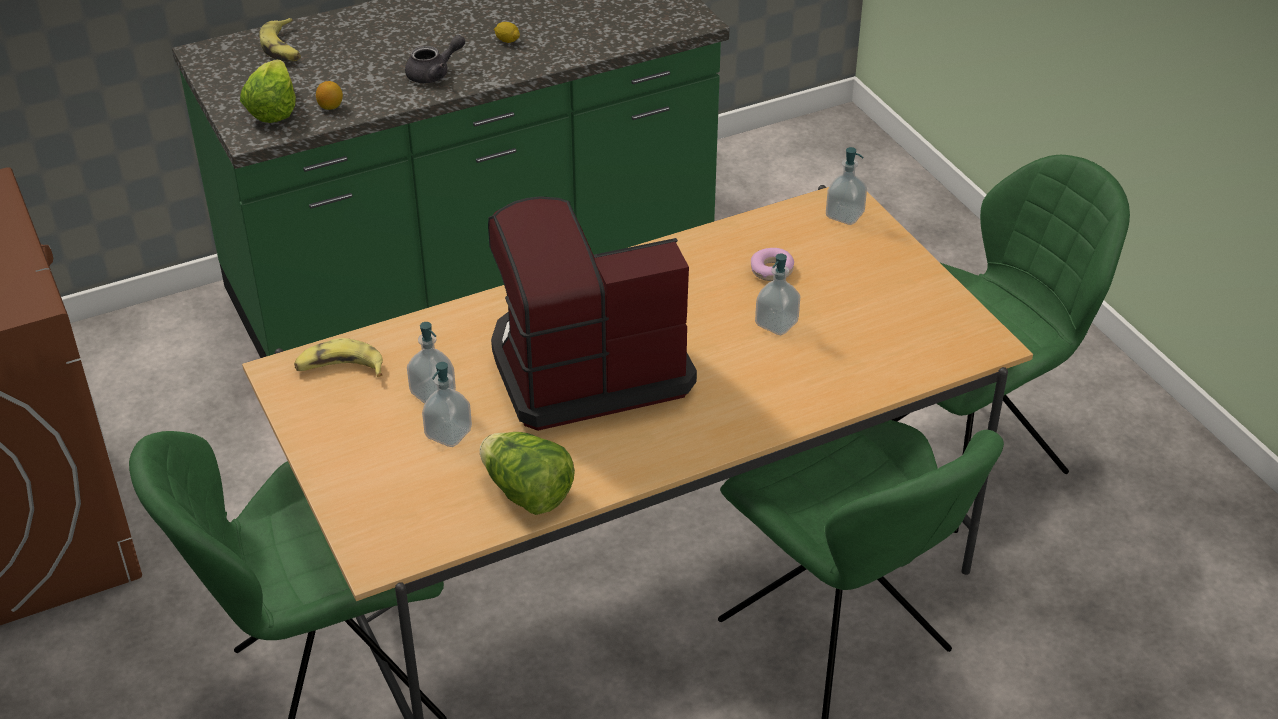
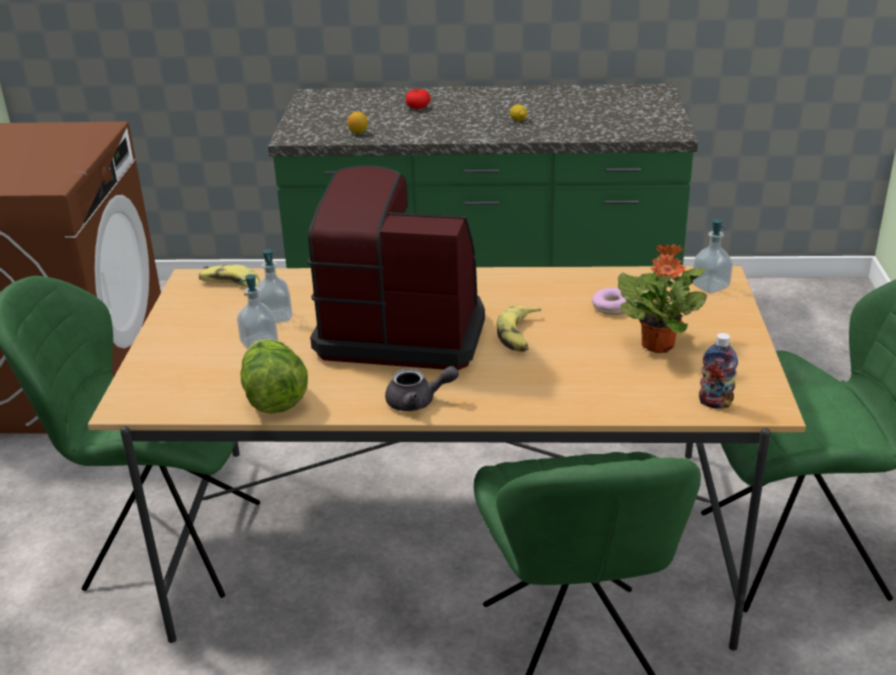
camera: 30 degrees right, 10 degrees down
(272, 109) = (320, 127): lettuce -> none
(284, 48) = (363, 99): banana -> banana (519, 335)
(366, 46) = (418, 107): none -> tomato
(434, 74) = (447, 128): grey teapot -> grey teapot (418, 402)
(776, 324) = (582, 343): soap dispenser -> none
(847, 303) = (658, 344): none -> potted plant
(944, 355) = (715, 403): none -> bottle

